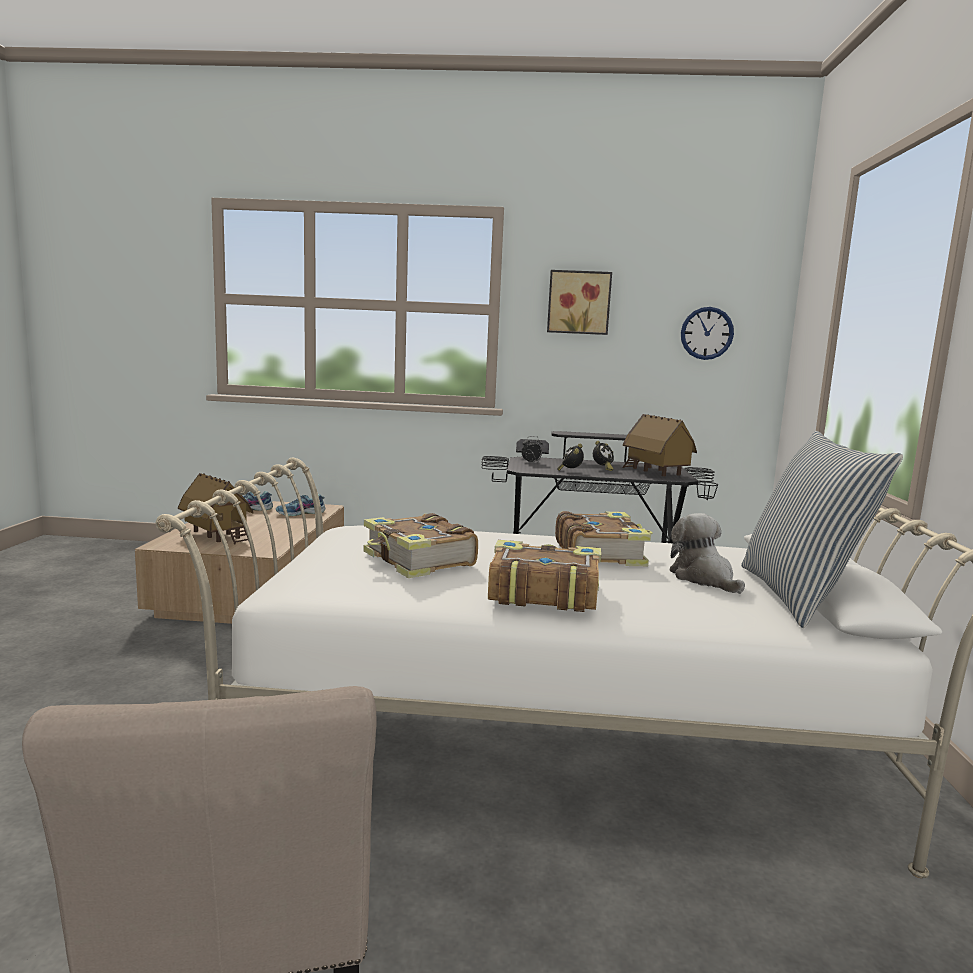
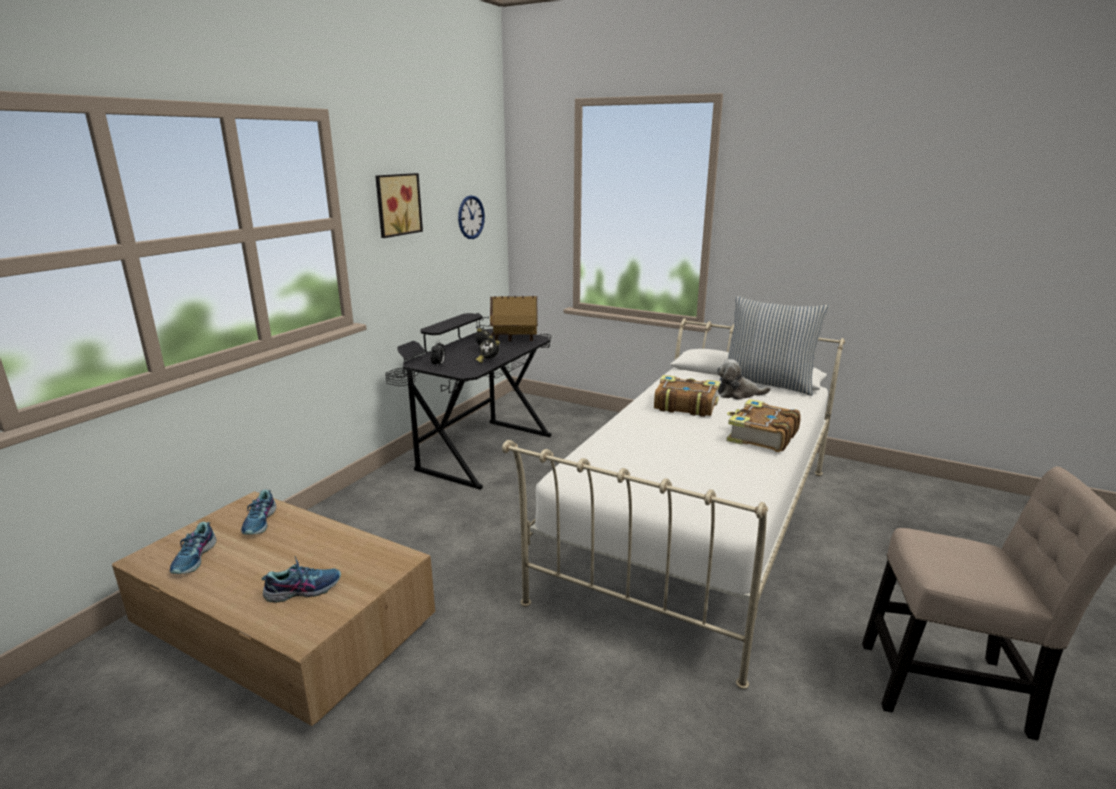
camera: 65 degrees left, 10 degrees up
(217, 536) = (303, 589): toy house -> shoe
(418, 561) = (689, 460): book -> none

